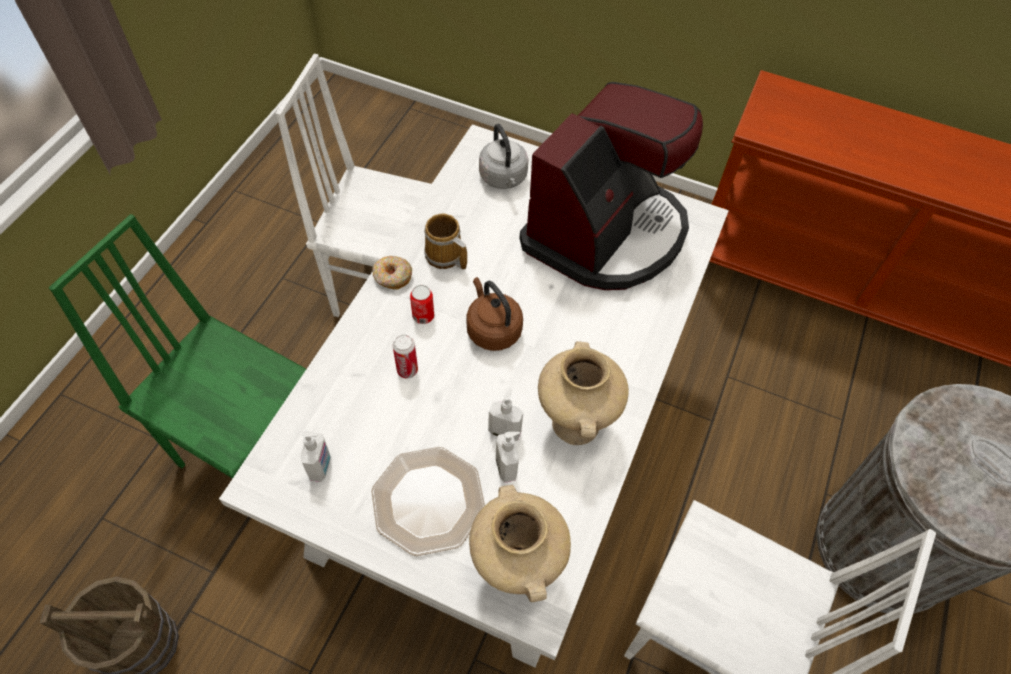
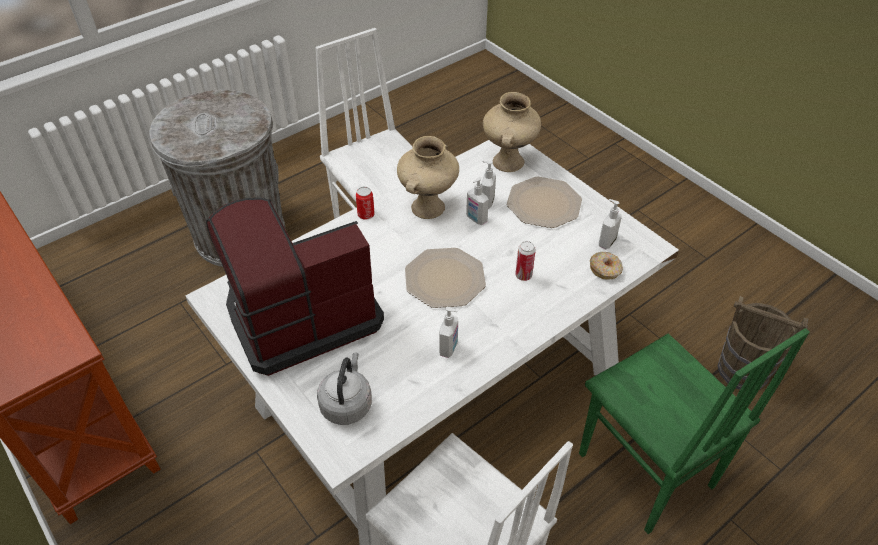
camera: 150 degrees left, 10 degrees down
(392, 277) = (502, 348): donut -> donut (605, 270)
(423, 316) = (492, 308): can -> can (366, 214)
(445, 257) = (449, 348): mug -> soap dispenser
(492, 329) = (445, 279): brown kettle -> plate

